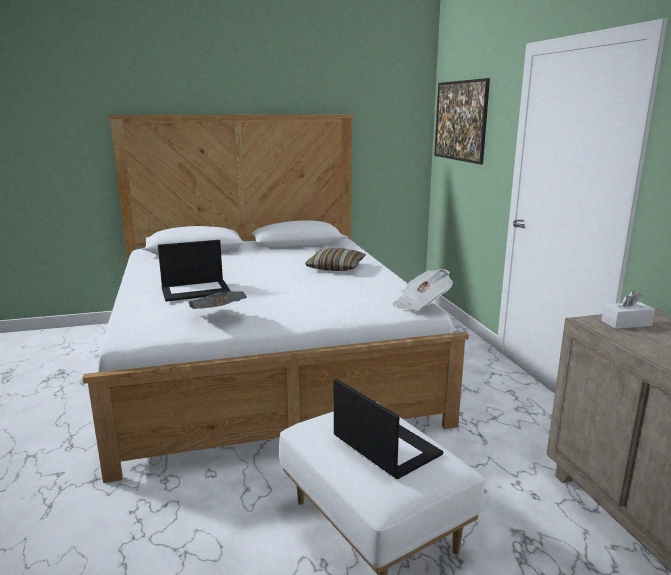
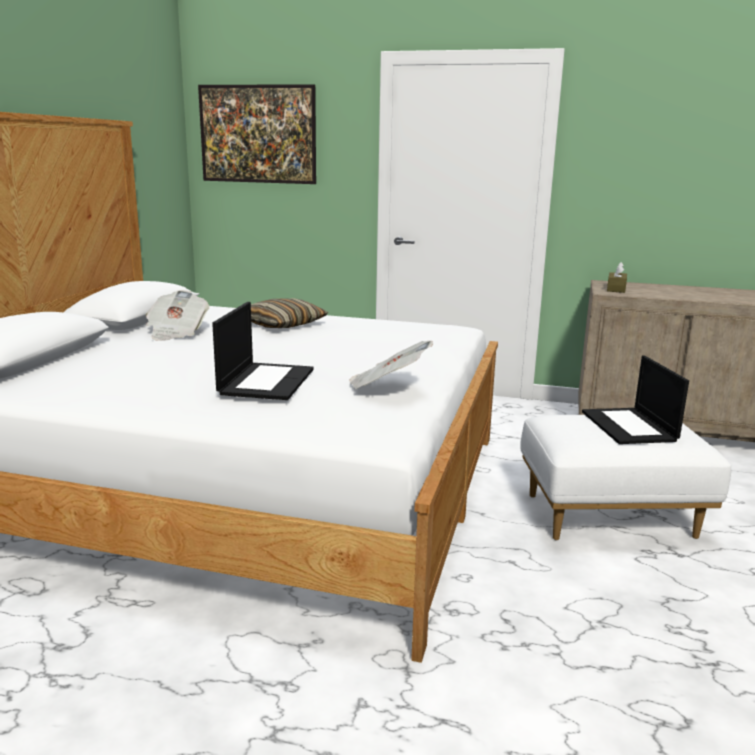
camera: 60 degrees left, 0 degrees up
(384, 445) = (630, 426): laptop -> laptop turned 90 degrees counterclockwise
(421, 304) = (452, 326): newspaper -> newspaper (176, 333)
(626, 323) = (616, 289): white tissue box -> brown tissue box

